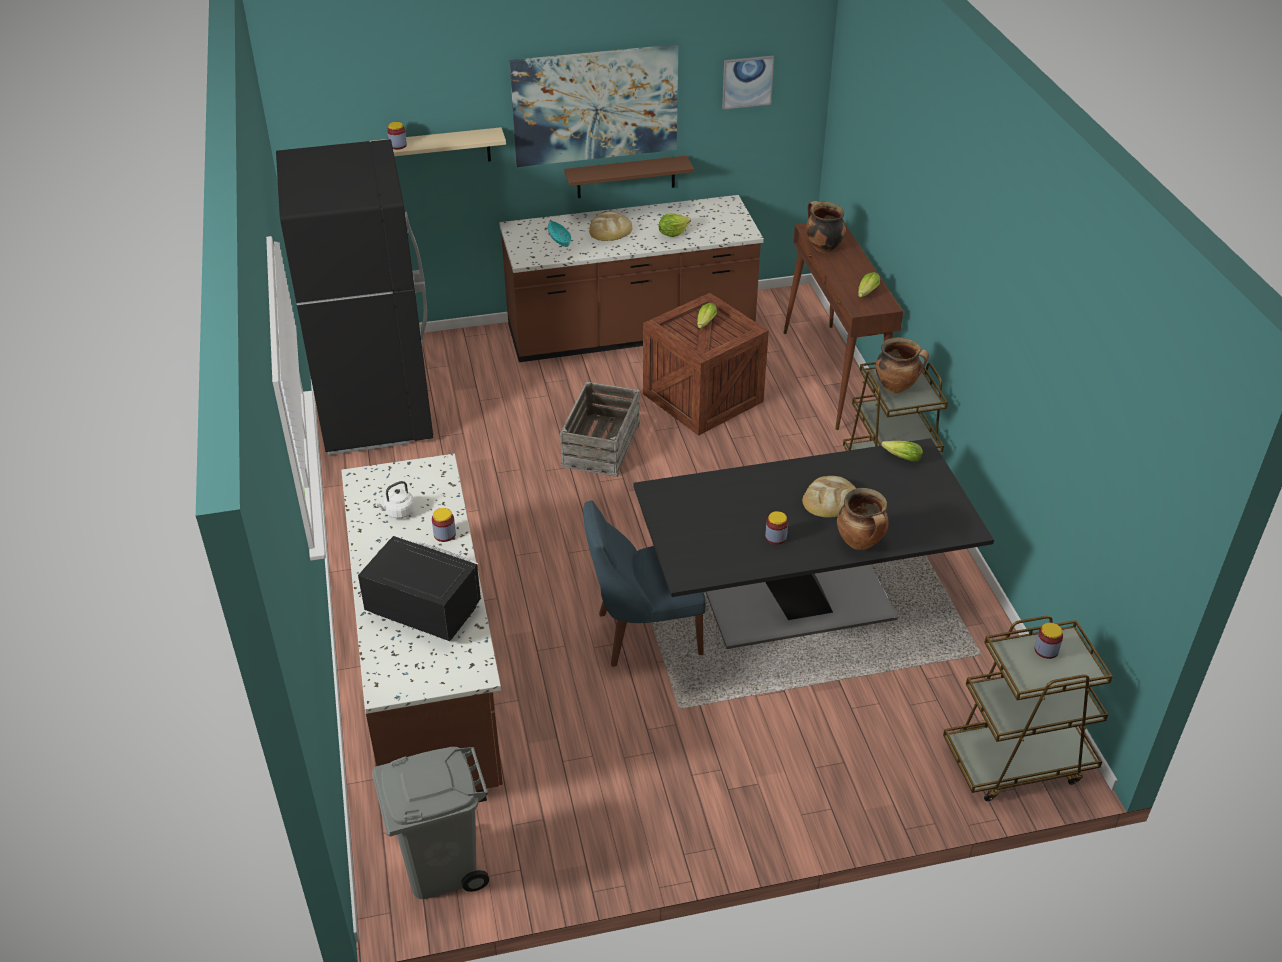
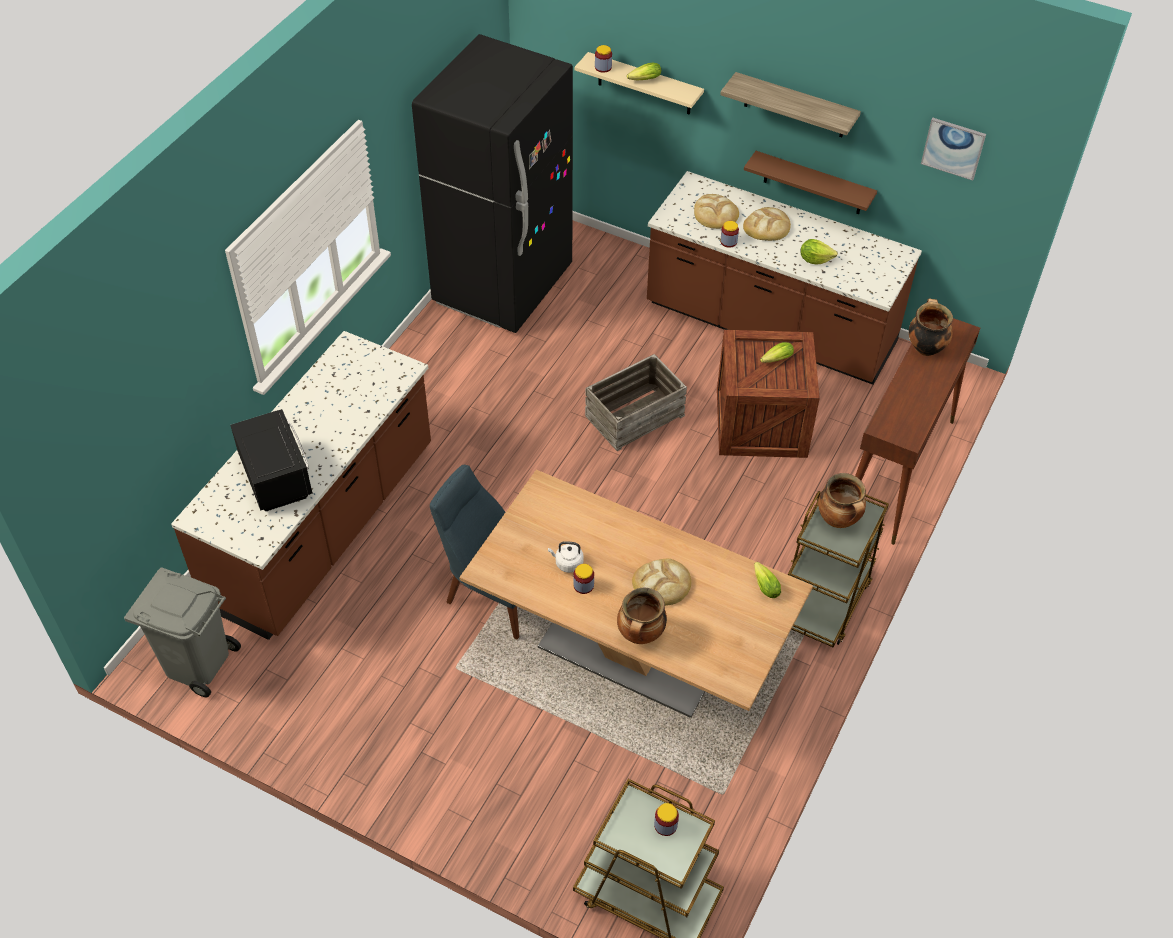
camera: 40 degrees right, 10 degrees up
(398, 512) = (341, 389): white kettle -> white kettle (567, 563)
(444, 534) = (351, 427): jar -> jar (728, 242)
(559, 239) = (715, 214): turquoise bowl -> bread
(595, 105) = (795, 106): picture -> shelf
(799, 605) = (631, 651): black dining table -> beige dining table
(866, 294) = (905, 416): lettuce -> lettuce (643, 80)

